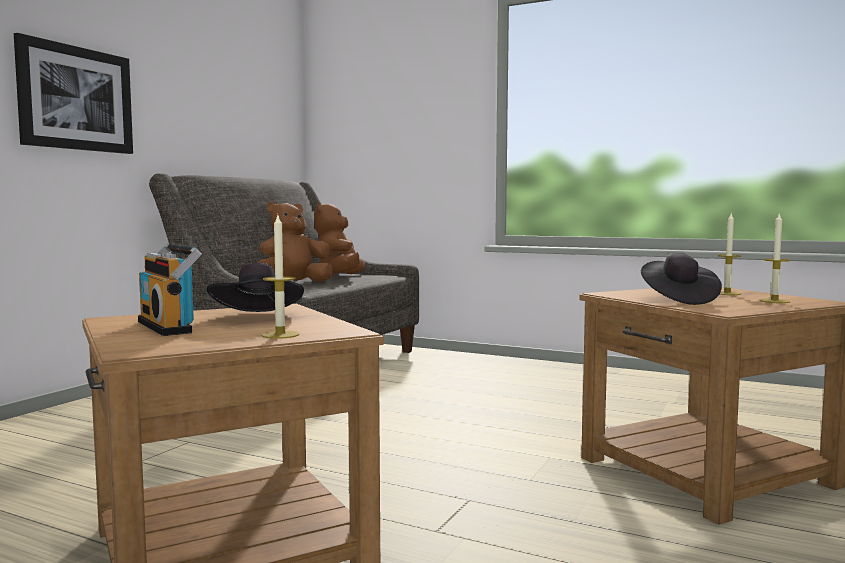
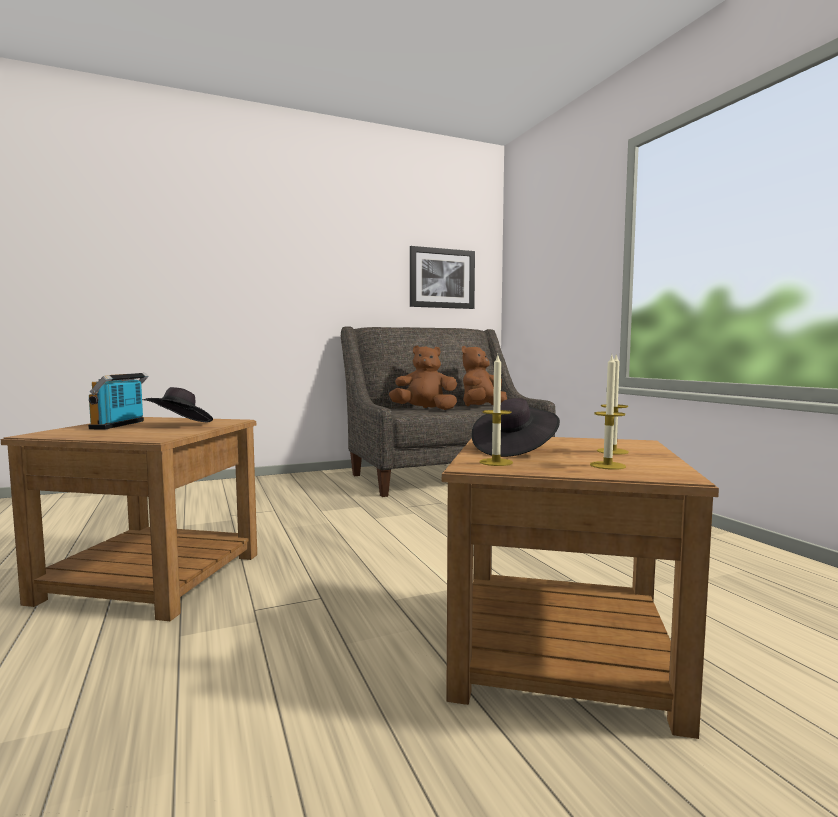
camera: 40 degrees right, 0 degrees up
(76, 98) = (289, 280): picture -> picture (442, 278)
(280, 335) = (122, 436): candle -> candle (496, 462)

